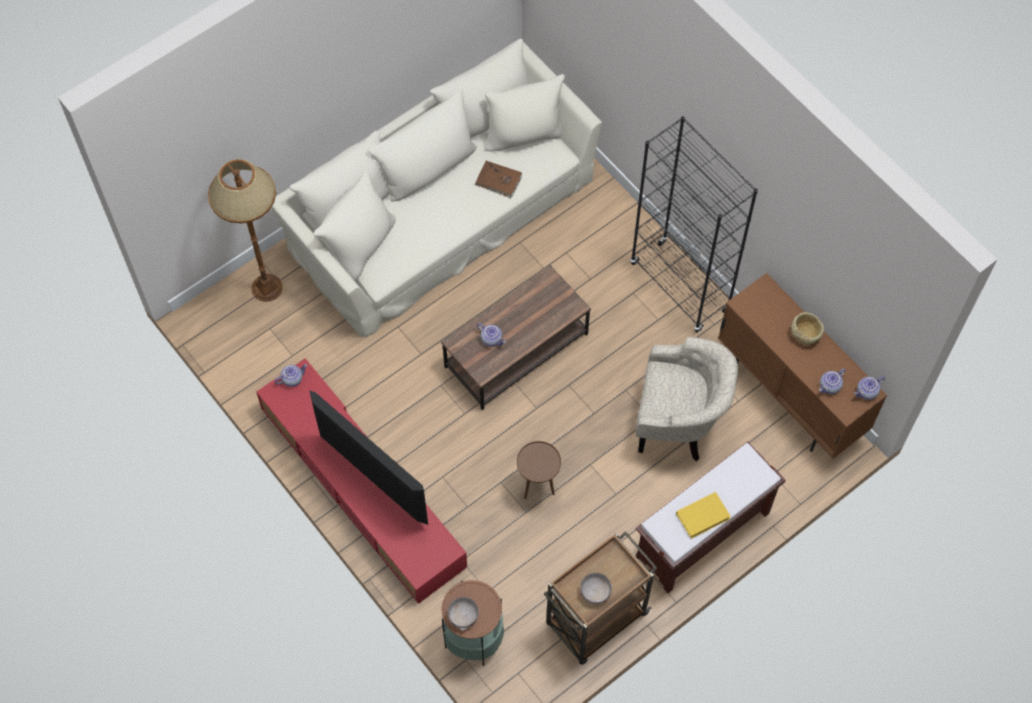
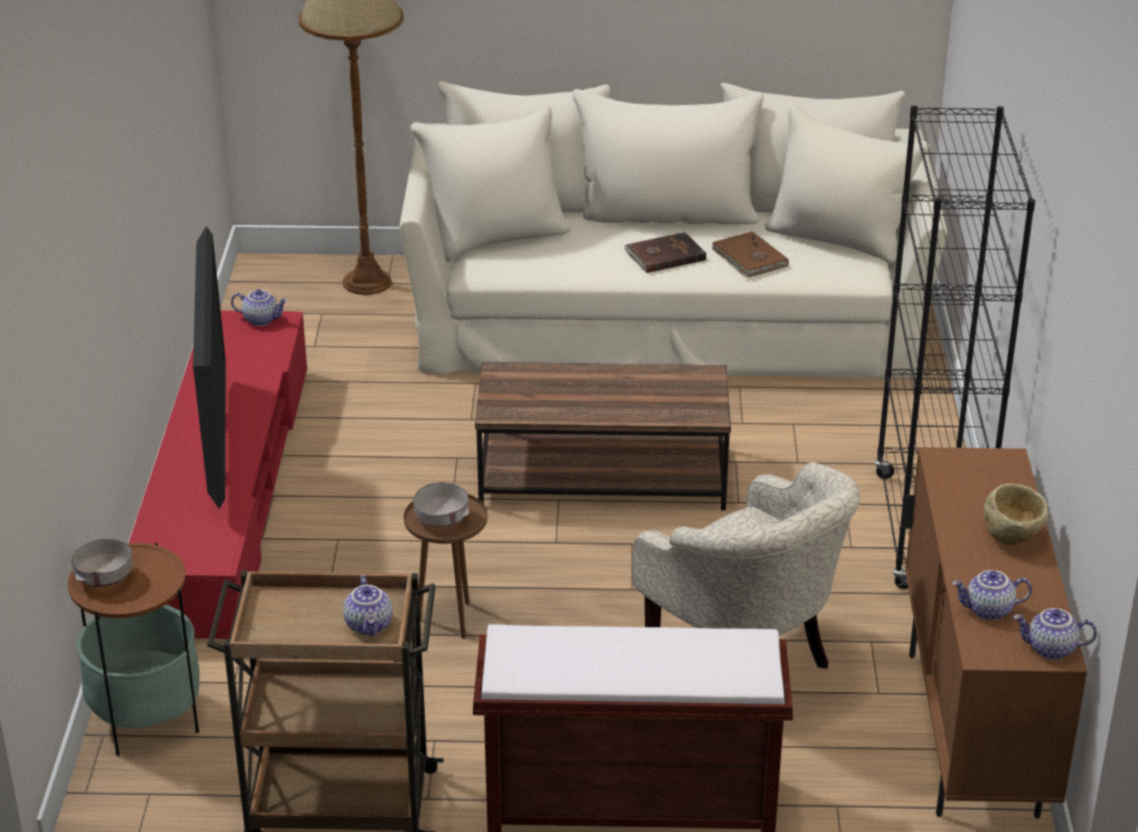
camera: 40 degrees right, 30 degrees down
(457, 205) = (664, 255): none -> brown book
(492, 339) = (552, 390): teapot -> teapot (370, 625)
(595, 592) = (299, 625): grey bowl -> grey bowl (441, 519)
(703, 517) = (593, 668): yellow book -> none

